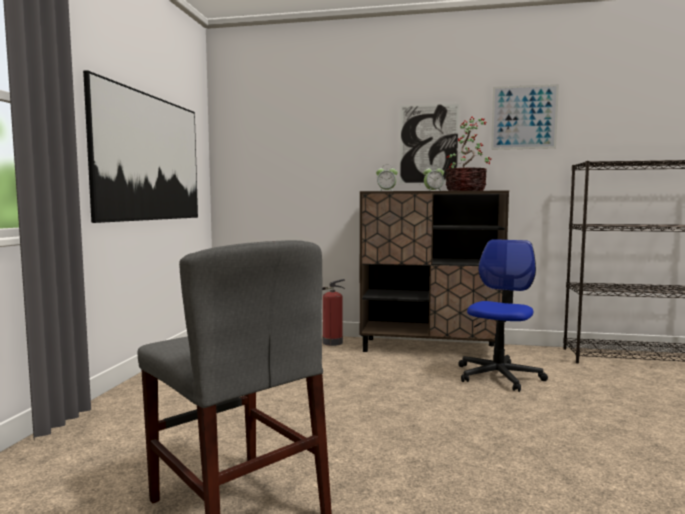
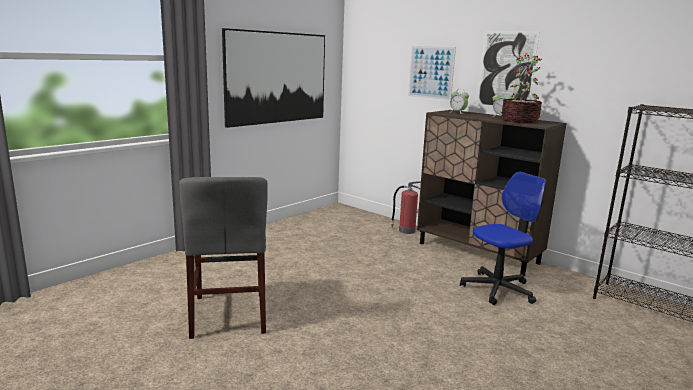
camera: 30 degrees right, 10 degrees up
(524, 117) = (600, 50): picture -> picture (431, 72)

